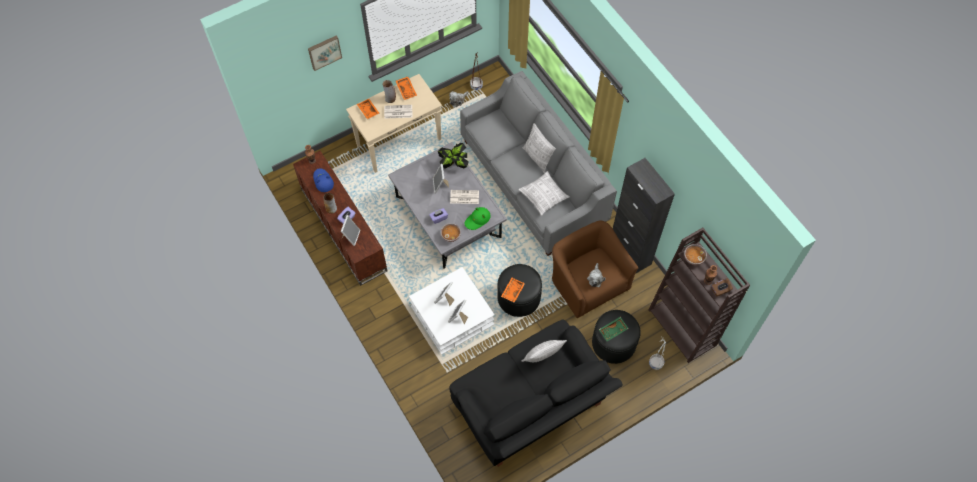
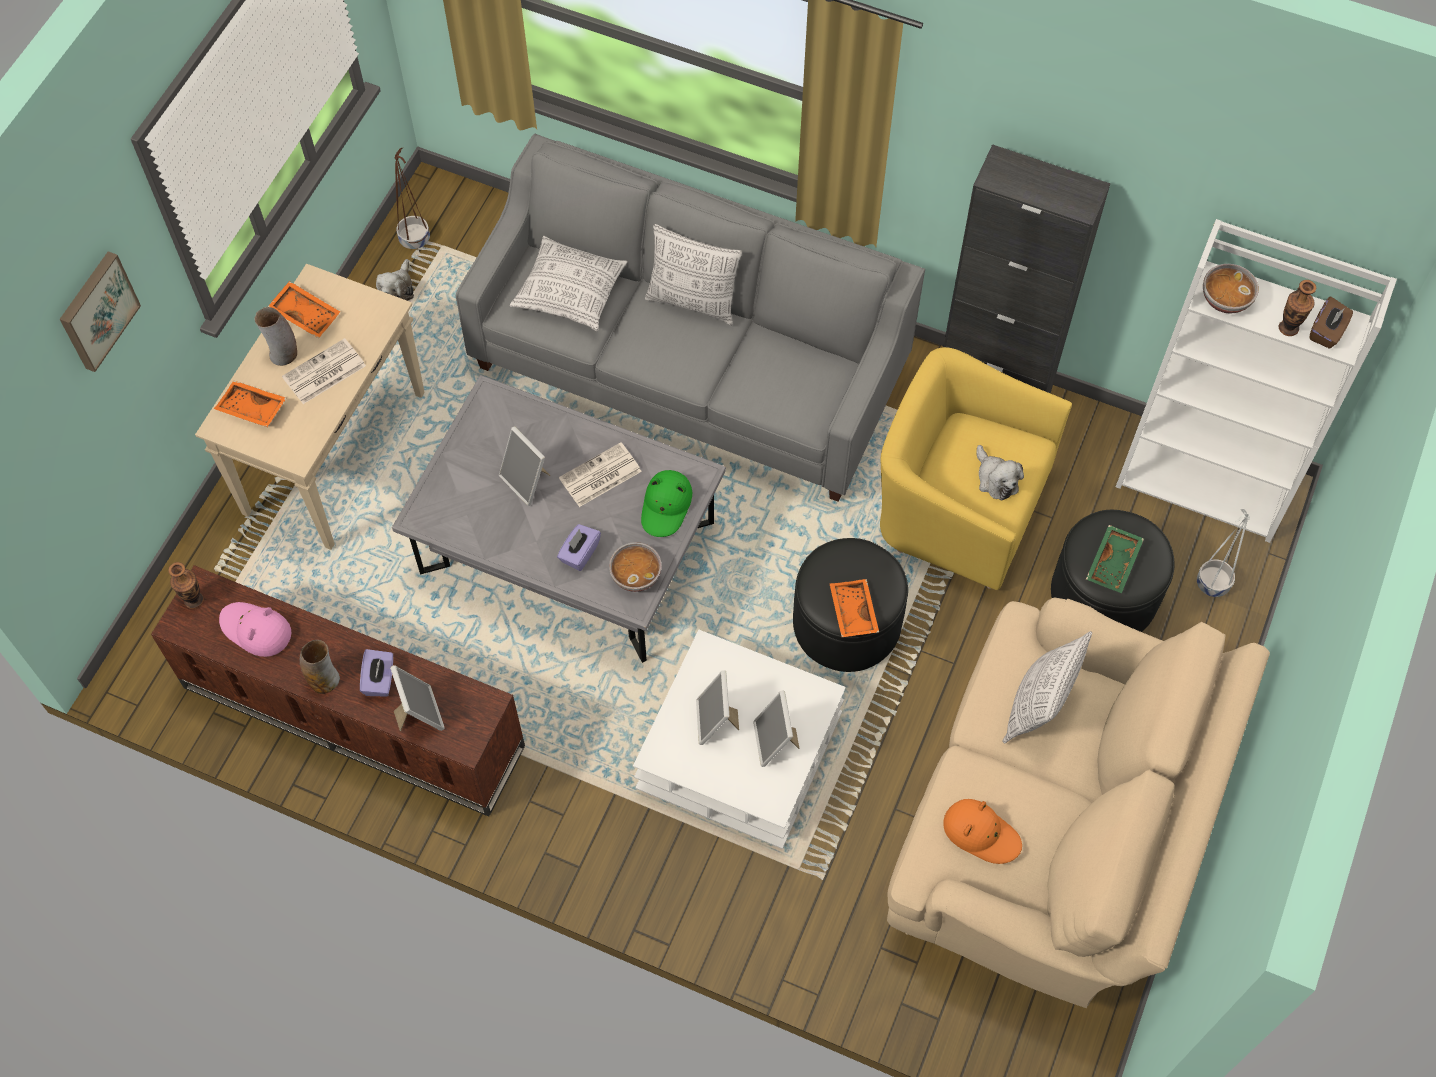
camera: 35 degrees left, 0 degrees up
(323, 181) = (256, 630): blue hat -> pink hat
(454, 164) = (523, 420): potted plant -> none
(491, 384) = (981, 833): none -> orange hat
(531, 407) = (1049, 835): black sofa -> beige sofa
(543, 196) = (769, 374): pillow -> pillow (571, 292)
(588, 282) = (959, 505): brown armchair -> yellow armchair
(683, 327) = (1206, 480): brown bookcase -> white bookcase

